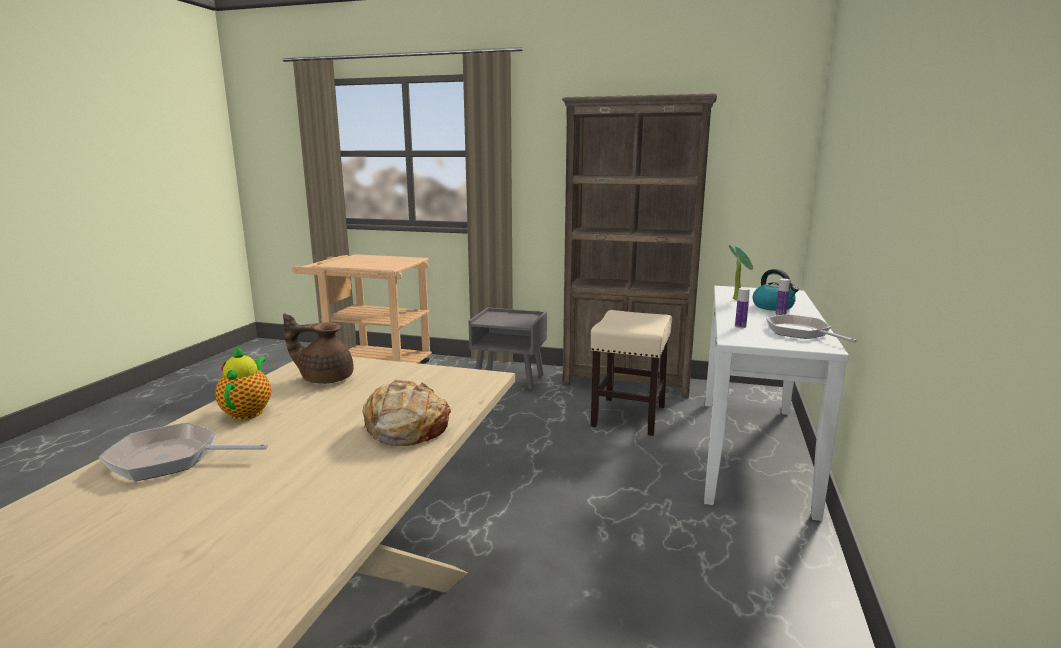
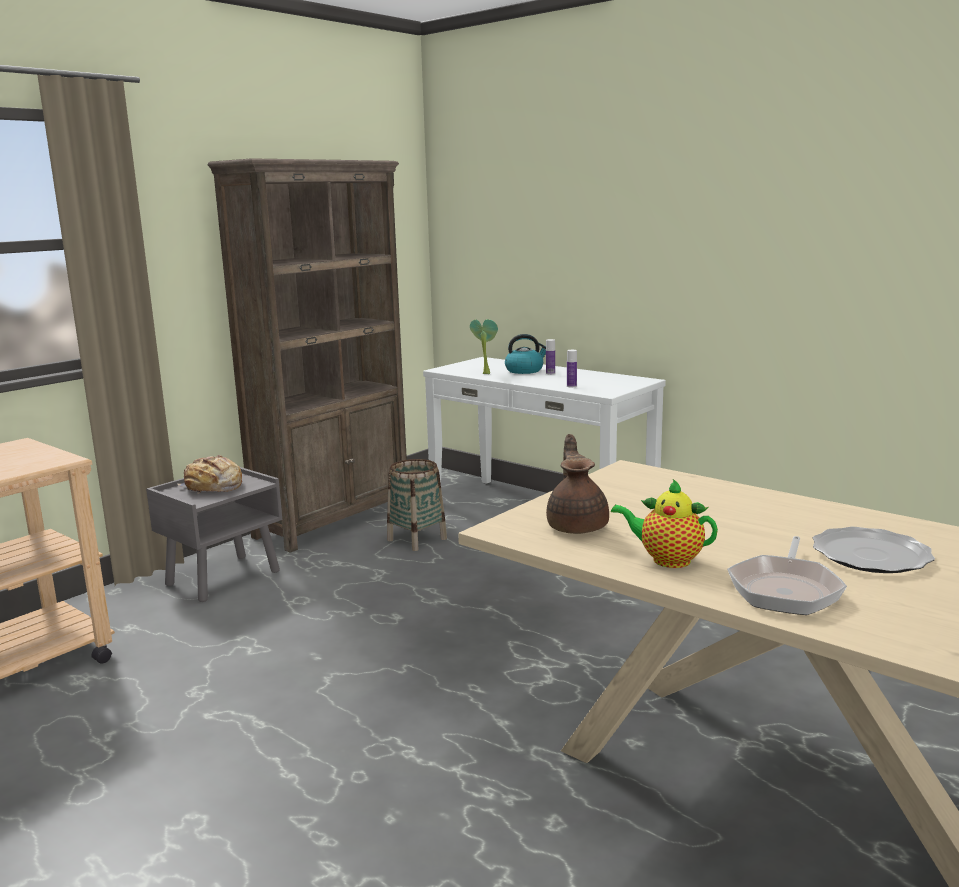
camera: 65 degrees left, 0 degrees up
(251, 495) = (870, 555): none -> plate
(325, 378) = (577, 526): brown teapot -> brown teapot turned 150 degrees clockwise
(405, 428) = (743, 502): bread -> bread (213, 487)
(628, 416) = (417, 539): beige stool -> basket
(800, 333) = (605, 378): frying pan -> none

